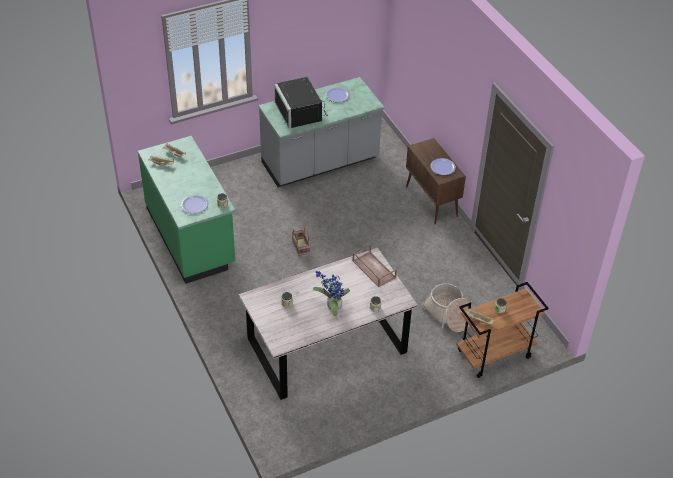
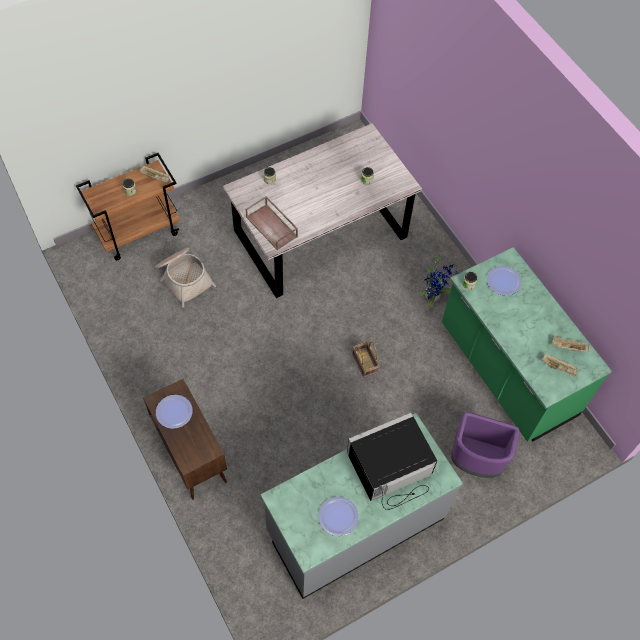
camera: 175 degrees right, 15 degrees up
(230, 188) = (476, 460): none -> purple trash can
(301, 112) = (391, 470): black microwave -> black microwave turned 90 degrees counterclockwise
(332, 306) = (317, 179): potted plant -> potted plant (434, 296)

